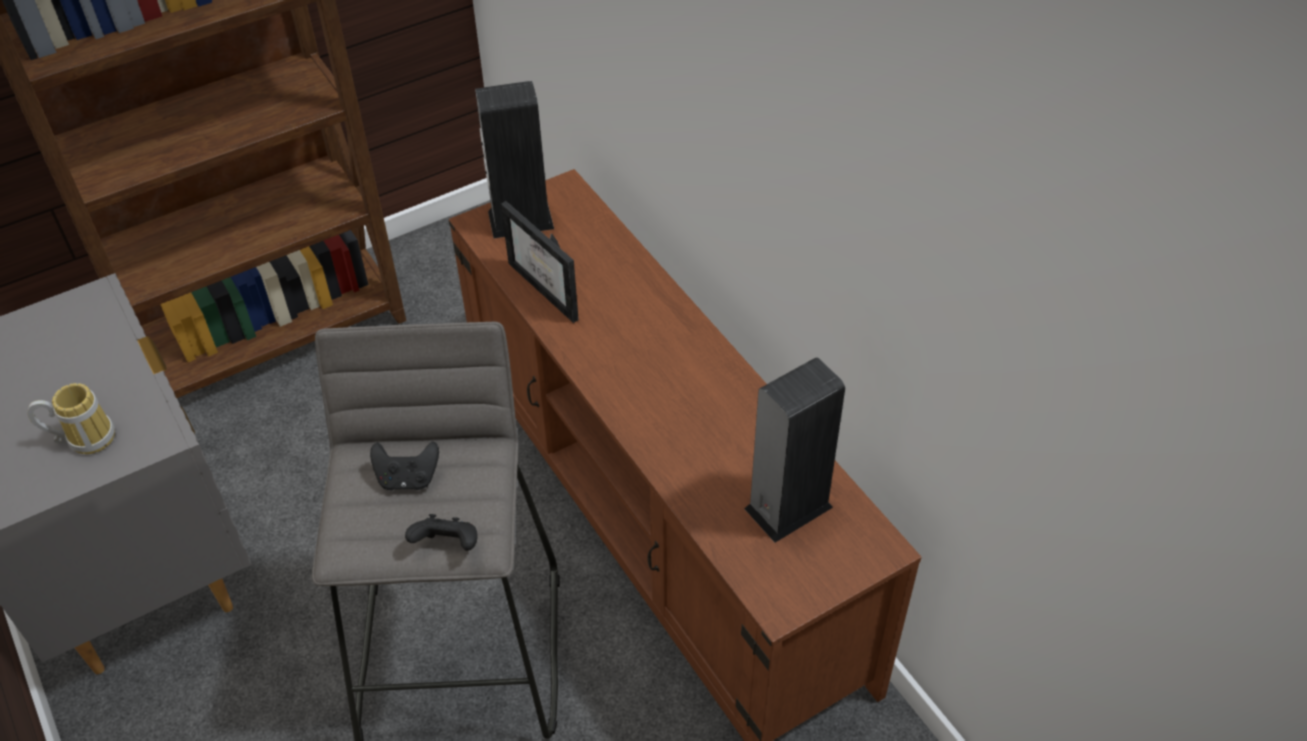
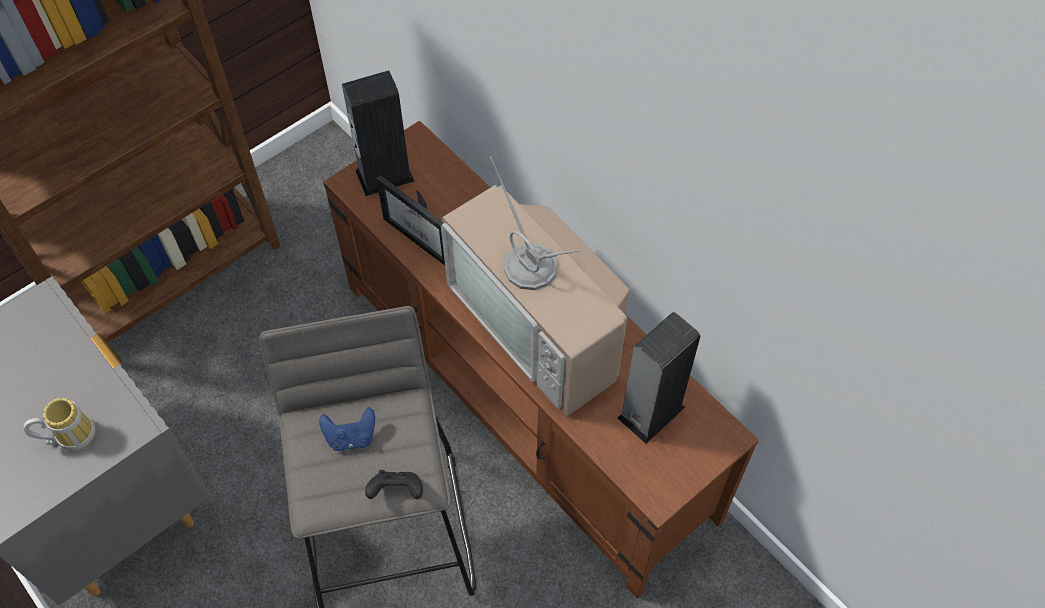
camera: 10 degrees left, 10 degrees up
(408, 478) = (351, 437): black game controller -> blue game controller
(672, 395) = (542, 325): none -> television

